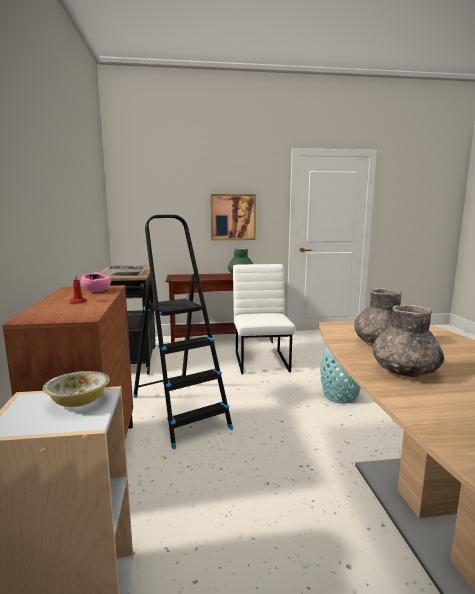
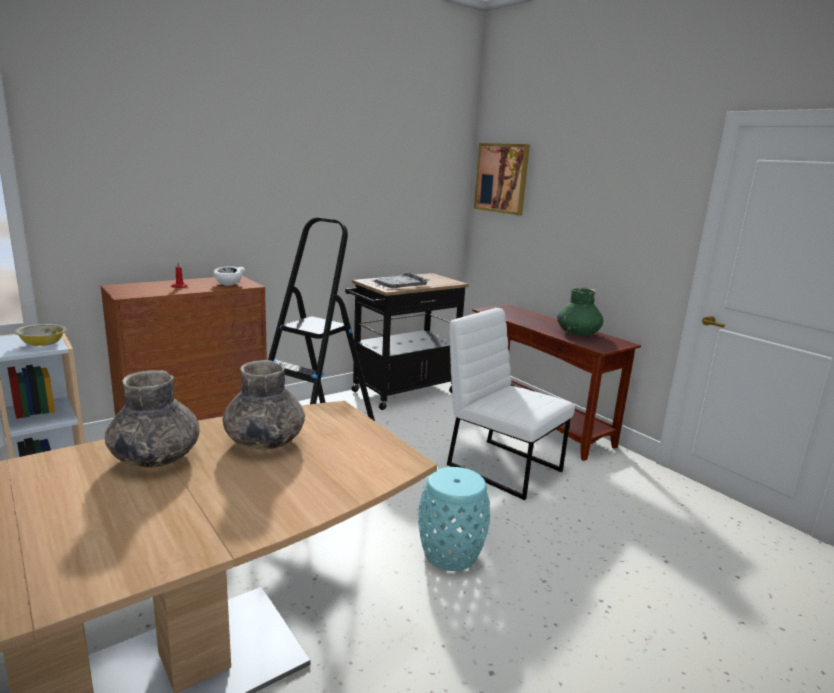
camera: 60 degrees right, 5 degrees up
(97, 291) = (228, 284): pink bowl -> white bowl
(233, 217) = (603, 235): picture -> picture (502, 178)
(261, 361) = (502, 466): white chair -> white chair turned 105 degrees counterclockwise

